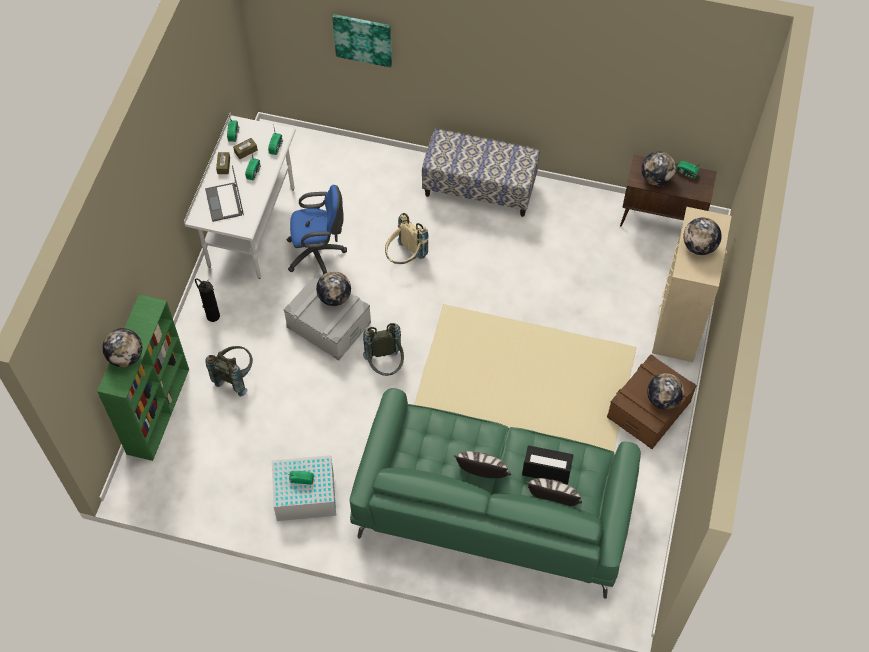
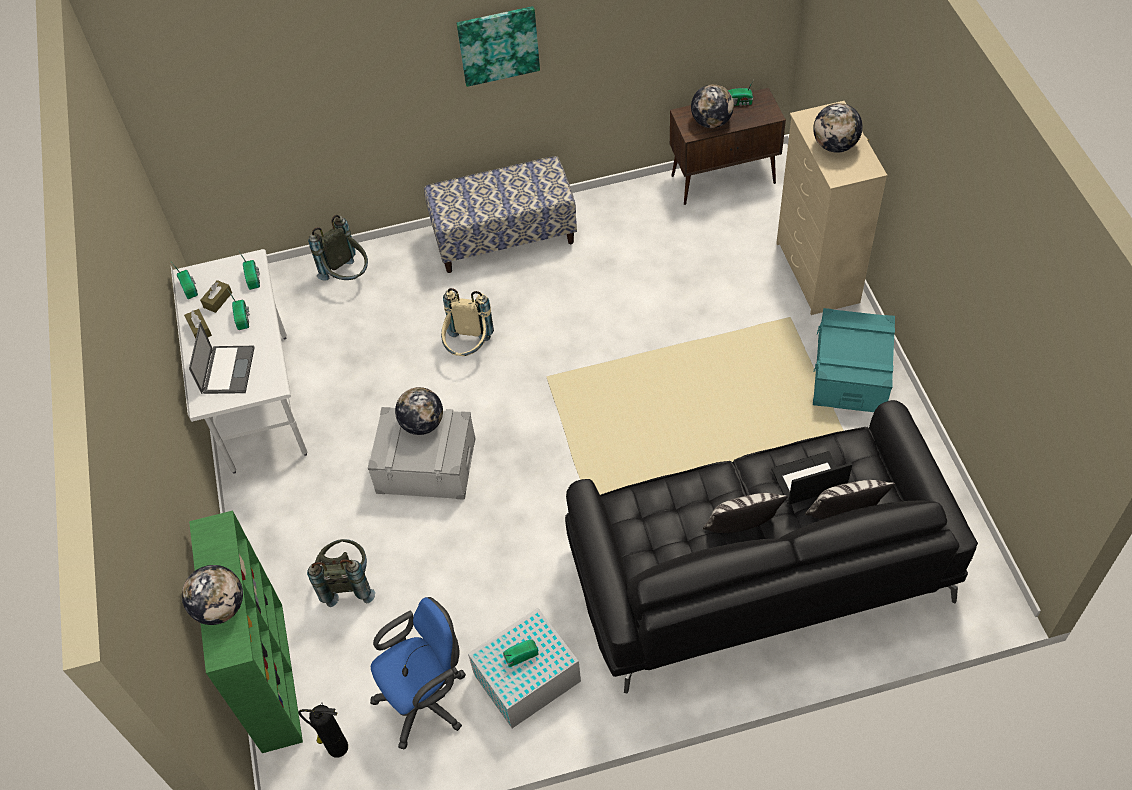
camera: 25 degrees left, 5 degrees down
(212, 315) = (273, 526): fire extinguisher -> fire extinguisher (336, 747)
(224, 202) = (227, 369): laptop -> laptop turned 135 degrees counterclockwise
(318, 253) = (362, 392): blue office chair -> blue office chair (427, 699)
(363, 39) = (302, 98): picture -> picture (498, 45)
(385, 365) = (524, 476): grey backpack -> grey backpack (348, 277)
(493, 506) = (757, 568): green sofa -> black sofa
(648, 410) = (851, 374): brown storage box -> turquoise storage box
(662, 399) = (871, 348): globe -> none

